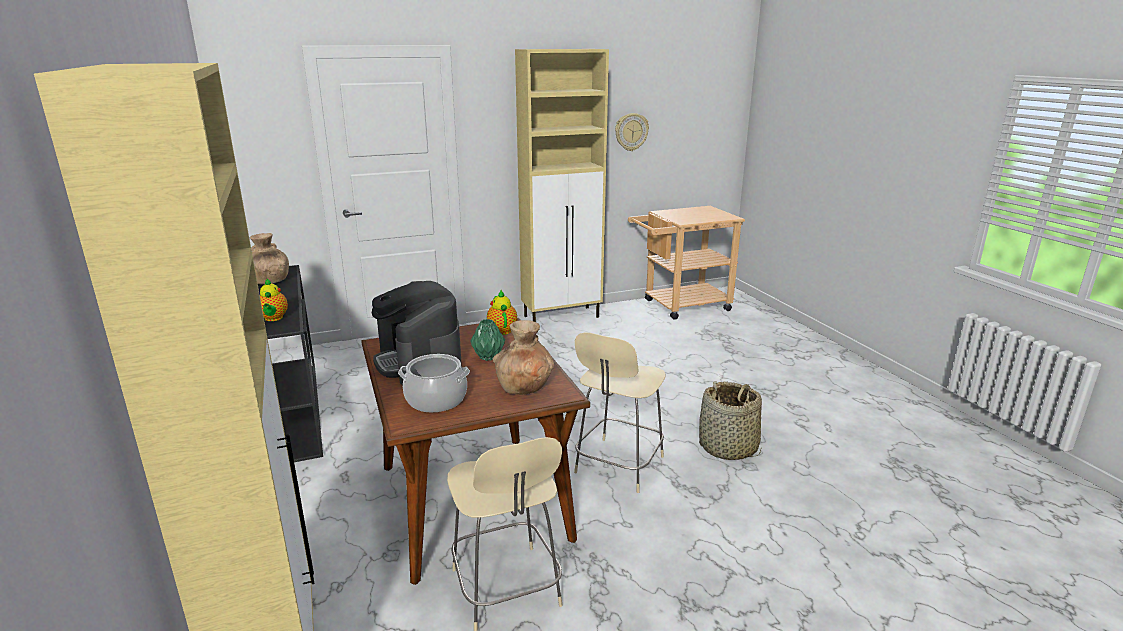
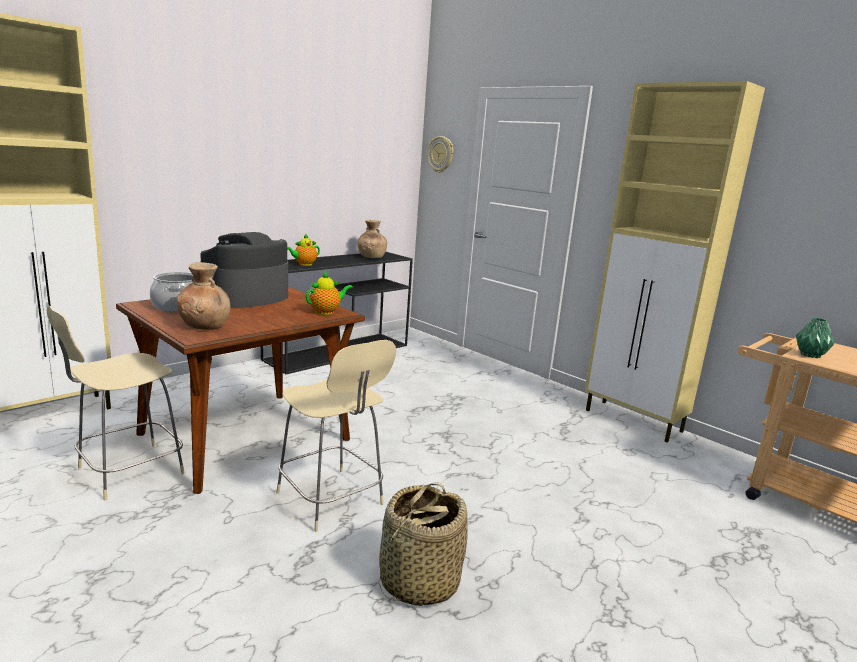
camera: 65 degrees right, 5 degrees down
(488, 357) = (264, 312): green vase -> green vase (809, 355)
(618, 466) = (331, 500): beige chair -> beige chair turned 135 degrees counterclockwise
(631, 132) = (808, 212): wall clock -> wall clock (440, 154)

